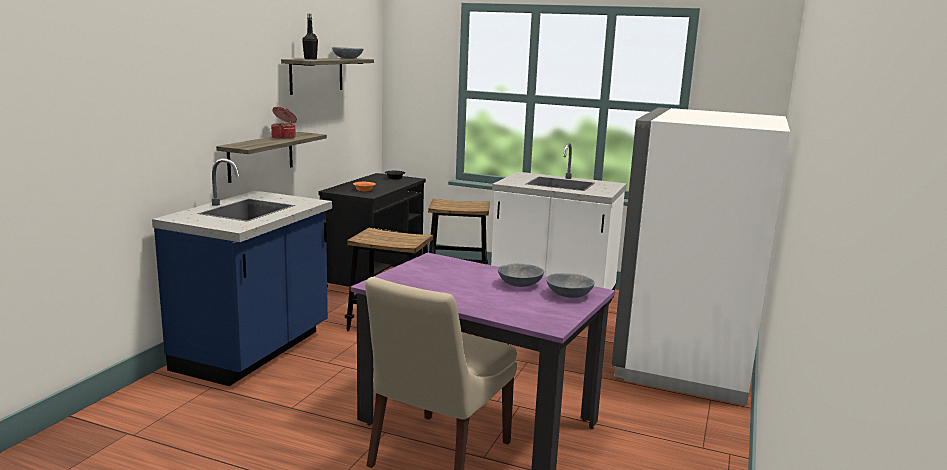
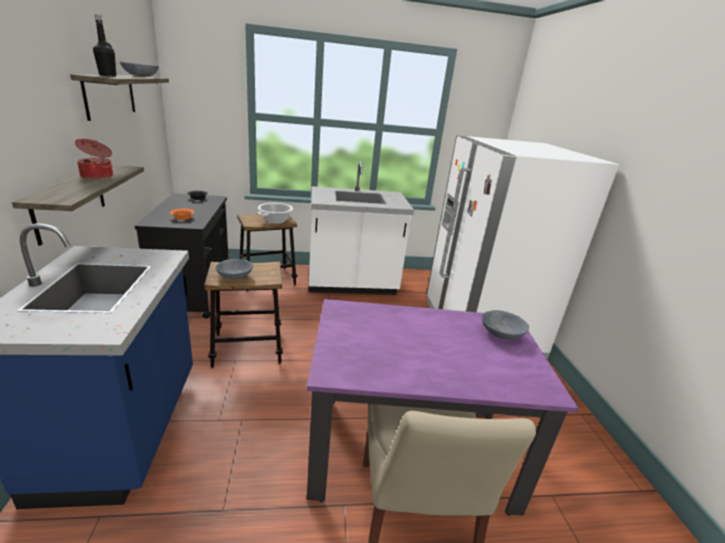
camera: 30 degrees left, 10 degrees up
(467, 207) = (275, 220): none -> cooking pot
(519, 284) = (450, 329): grey bowl -> grey bowl (234, 276)

